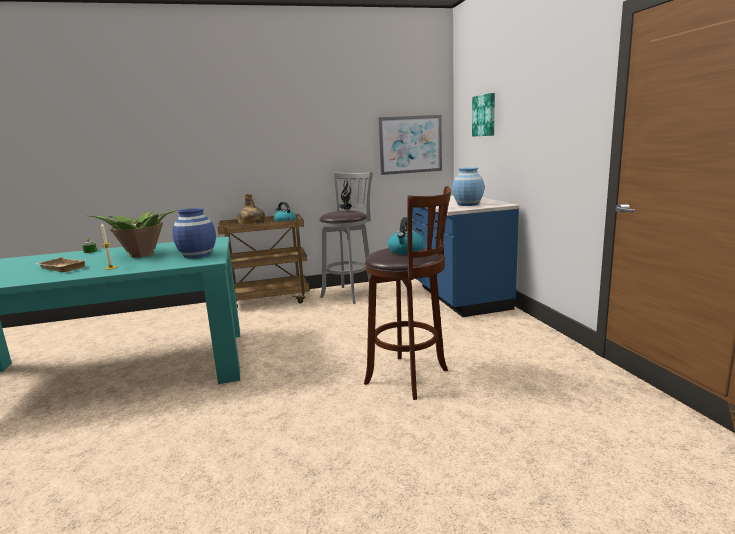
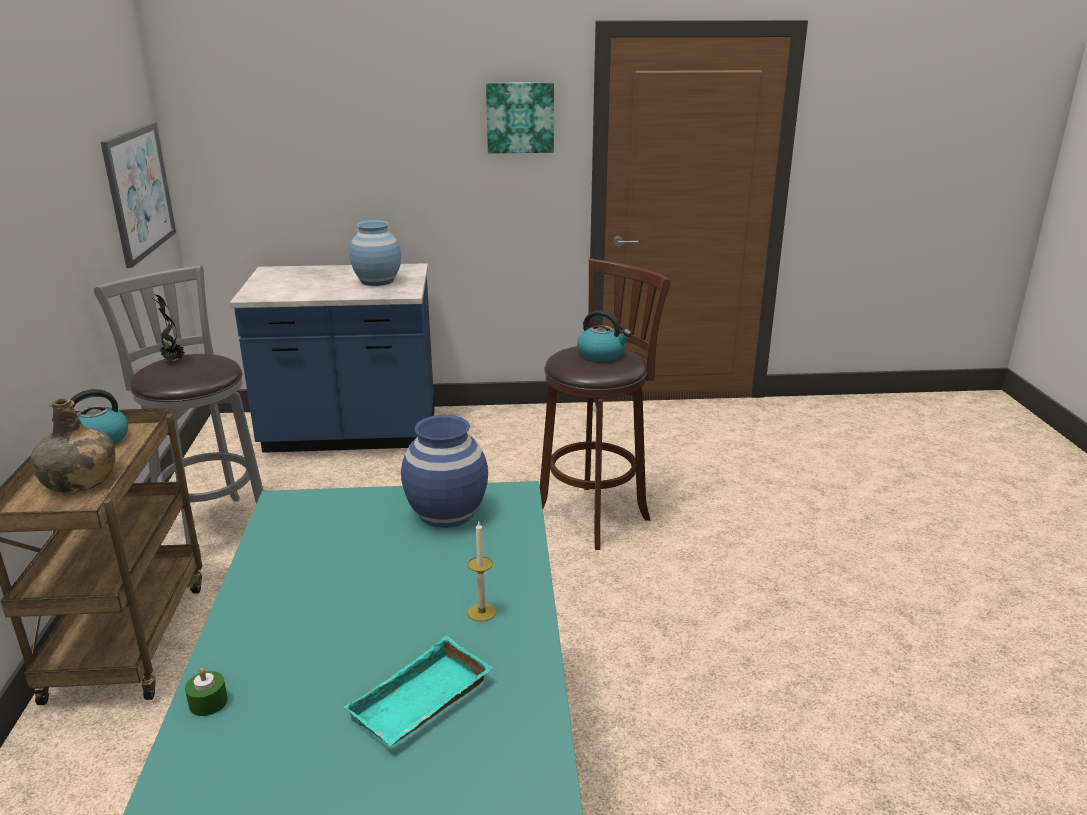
camera: 80 degrees left, 10 degrees up
(60, 268) = (422, 703): beige tray -> turquoise tray
(141, 254) = (365, 591): potted plant -> none
(484, 115) = (295, 128): picture -> picture (520, 117)

